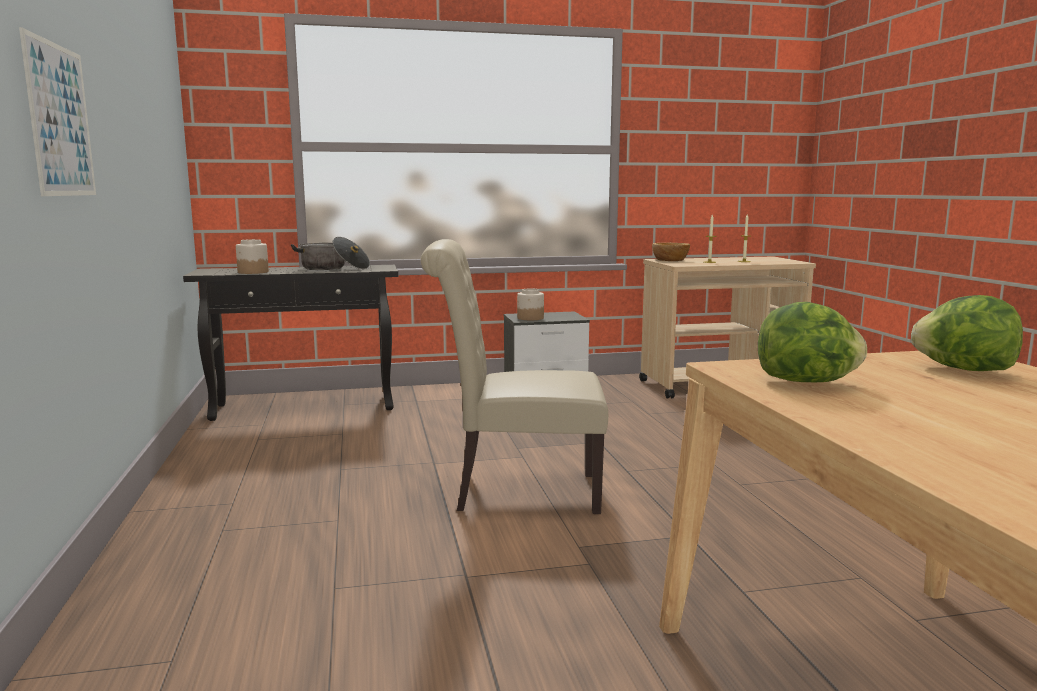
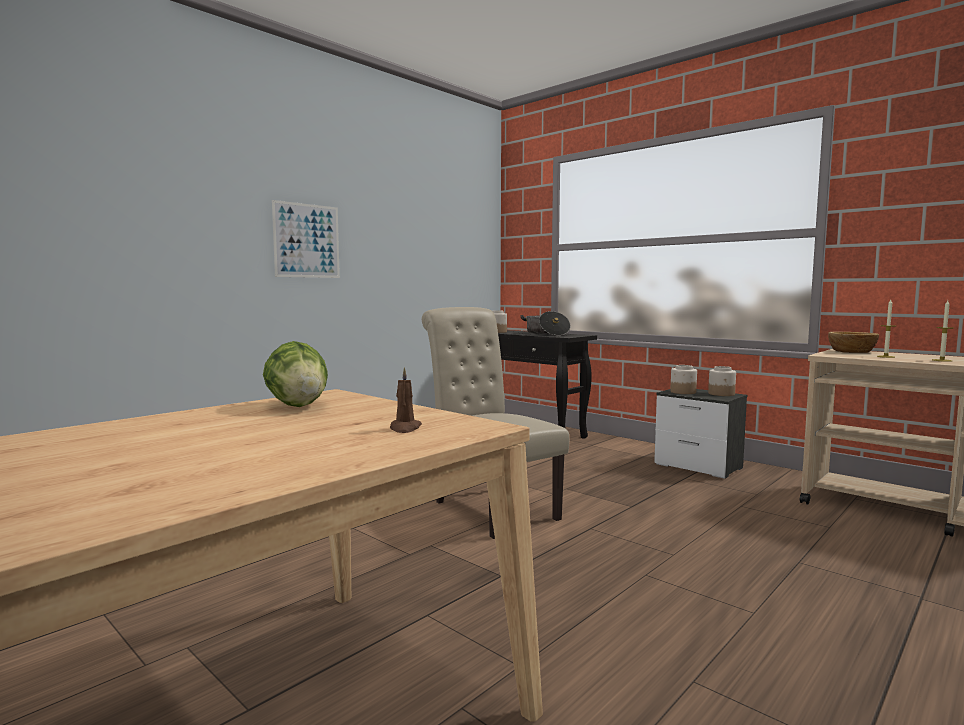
camera: 55 degrees right, 5 degrees down
(560, 314) = (721, 394): none -> jar
(964, 370) = (405, 428): lettuce -> brown candle

